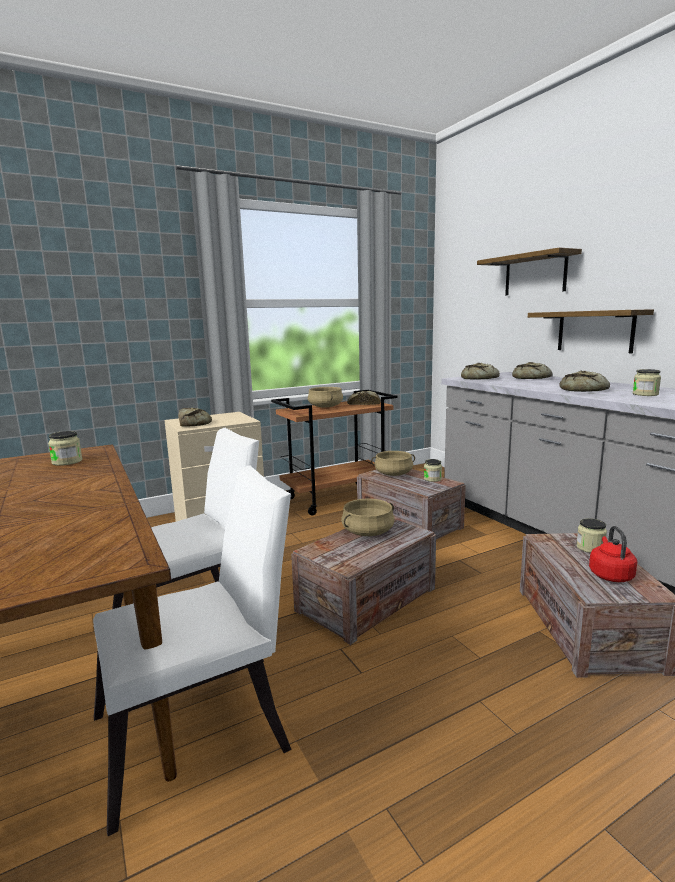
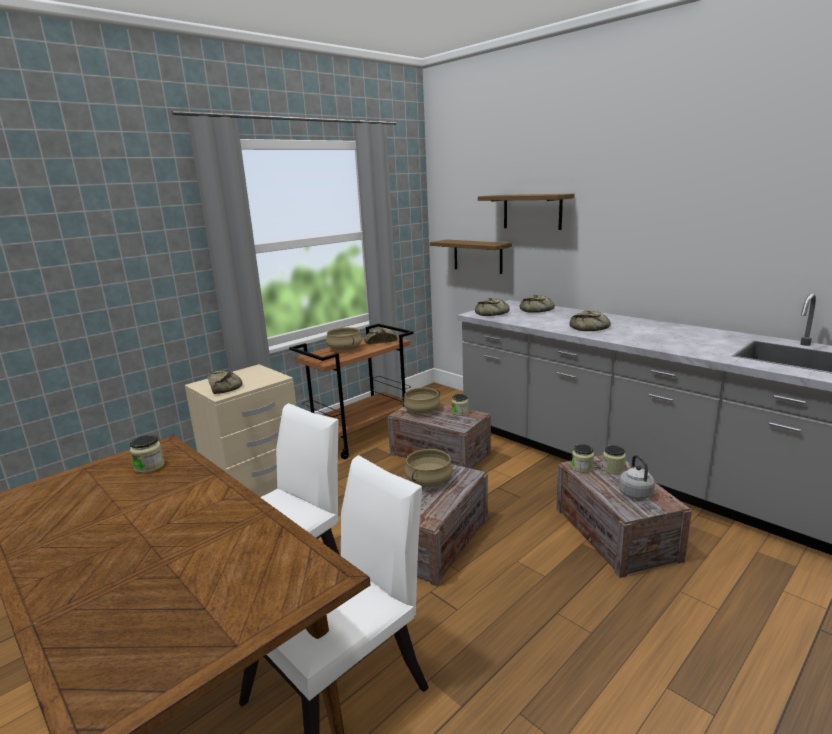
camera: 15 degrees left, 5 degrees up
(595, 331) = (589, 267): shelf -> shelf (477, 256)
(610, 574) = (634, 492): red kettle -> grey kettle
(645, 394) = (639, 331): jar -> jar (582, 468)

